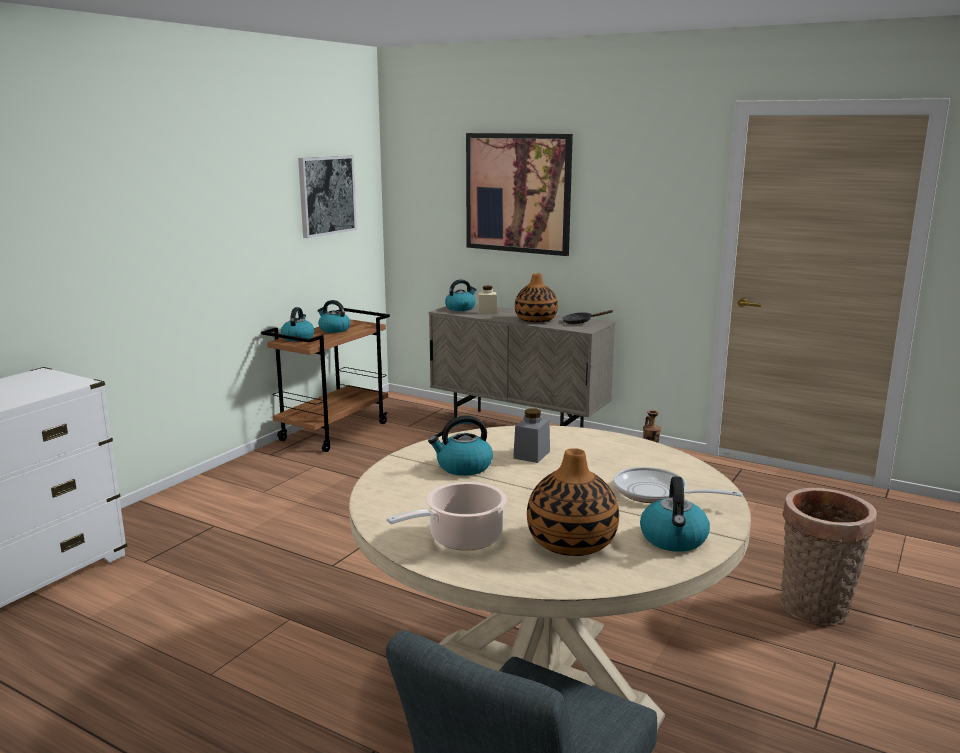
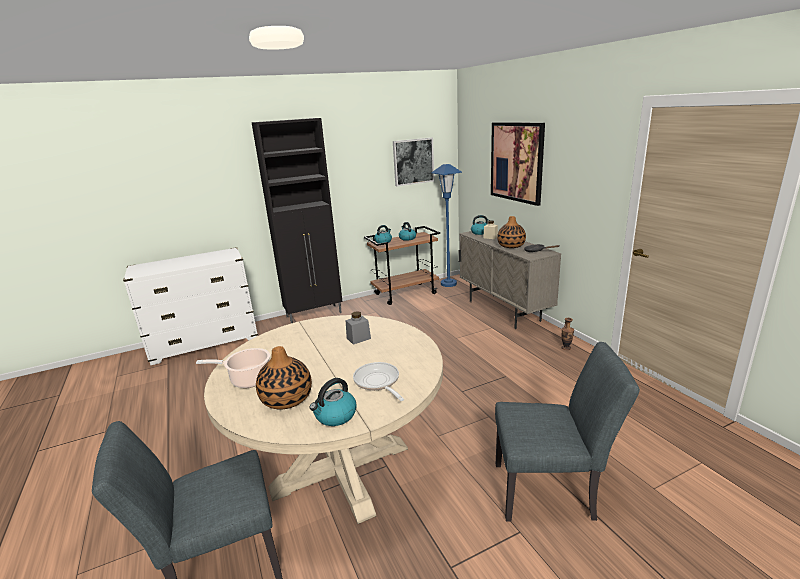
camera: 35 degrees right, 5 degrees up
(198, 492) = (315, 314): none -> black cabinet
(389, 406) = (448, 284): none -> blue floor lamp
(463, 467) = (316, 337): kettle -> none
(816, 610) = (551, 491): basket -> grey chair

